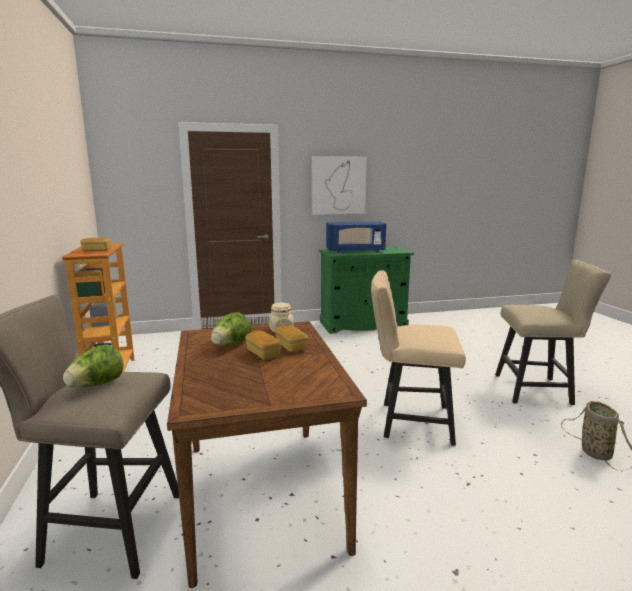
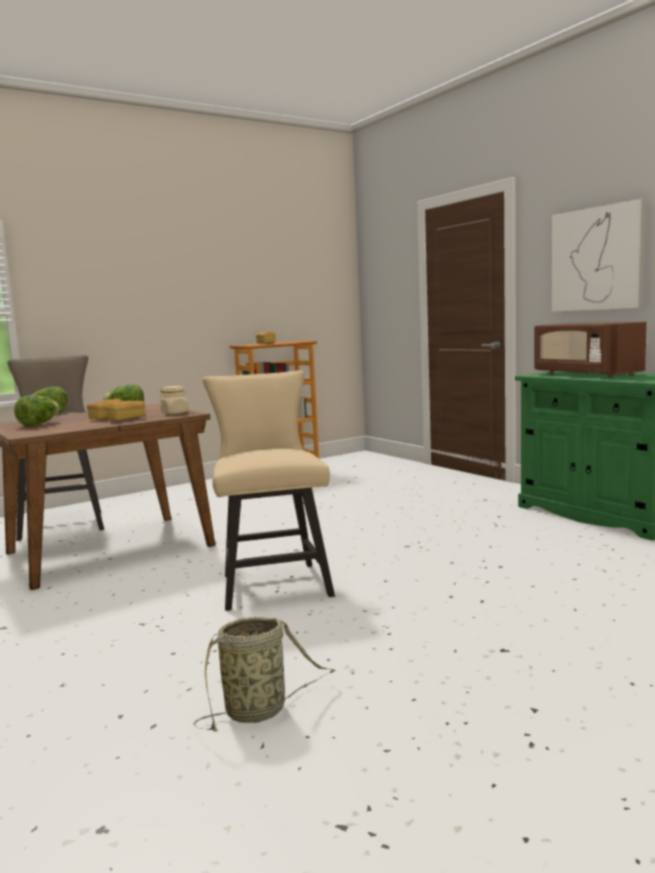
camera: 70 degrees right, 5 degrees down
(255, 386) = (39, 424): none -> lettuce
(355, 251) = (585, 374): blue microwave -> brown microwave
(539, 390) = (484, 664): beige chair -> none

